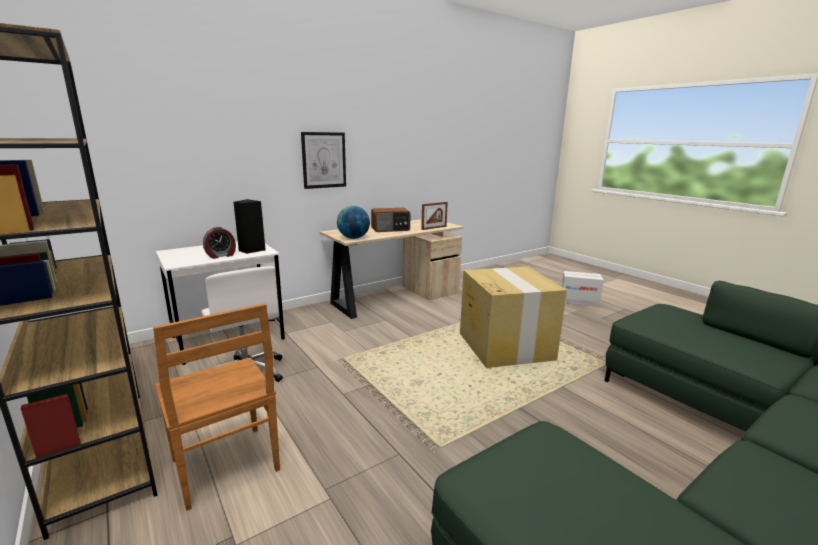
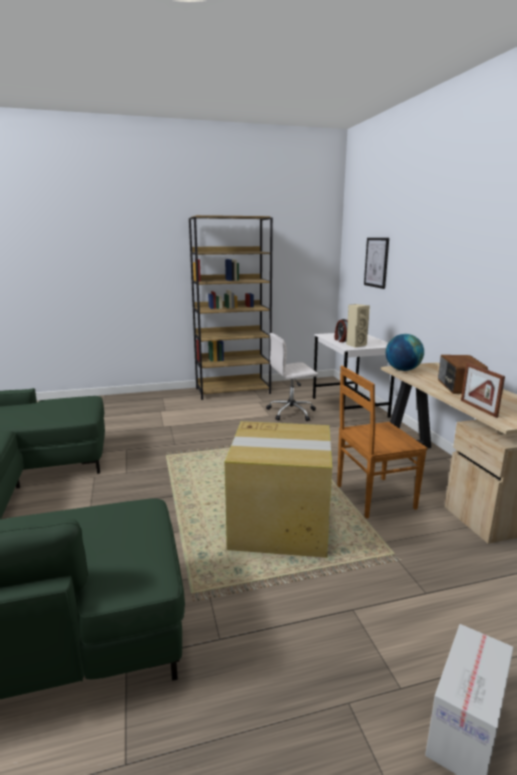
camera: 110 degrees right, 0 degrees up
(226, 467) = (206, 409): brown chair -> brown chair (373, 497)
(251, 250) = (355, 345): black speaker -> beige speaker
(324, 160) = (458, 284): picture -> picture (376, 262)

